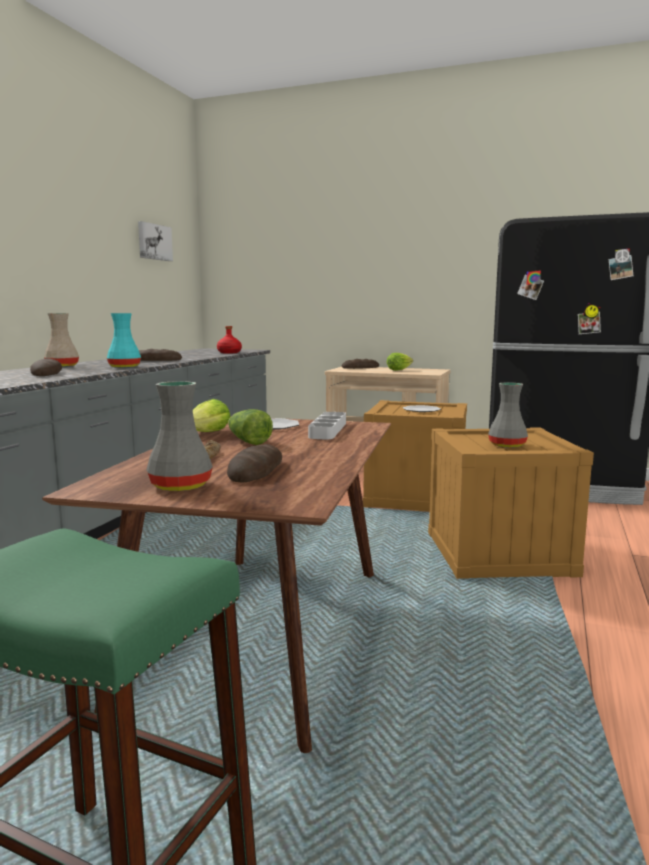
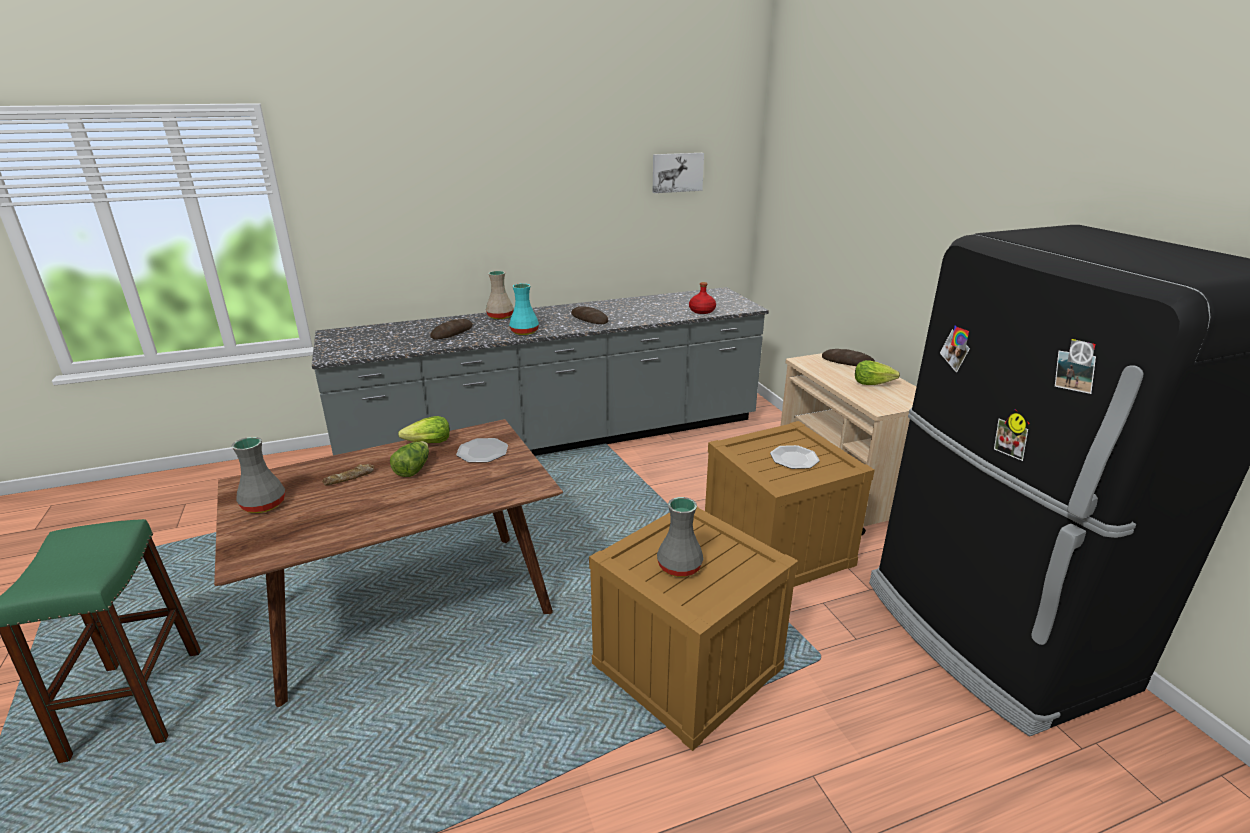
camera: 50 degrees right, 15 degrees up
(255, 470) = (322, 510): bread -> none
(328, 430) = (491, 479): grey tray -> none

